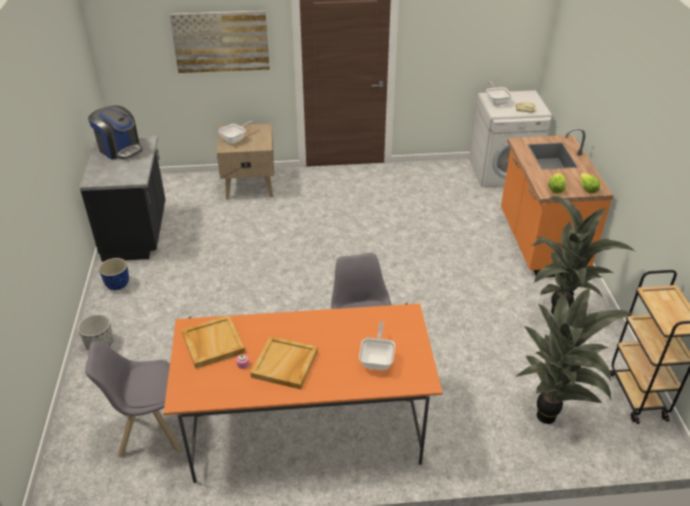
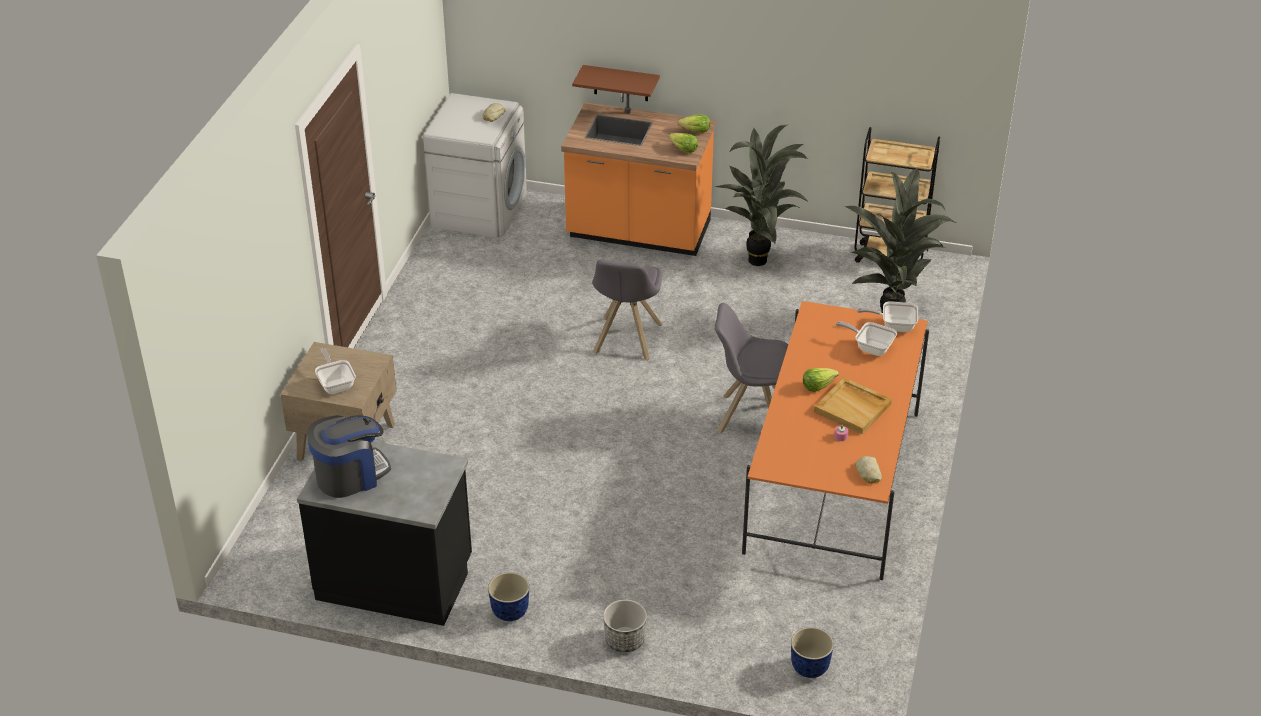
camera: 70 degrees left, 0 degrees up
(81, 454) = (809, 668): none -> planter
(150, 431) = (797, 606): grey chair -> grey chair (627, 338)
(198, 391) = (868, 473): none -> bread
(212, 343) = (800, 453): beige tray -> none
(221, 41) = (263, 268): picture -> none
(307, 336) = (818, 385): none -> lettuce
(496, 101) = (456, 128): frying pan -> frying pan (894, 326)
(590, 131) = (621, 83): none -> brown shelf

